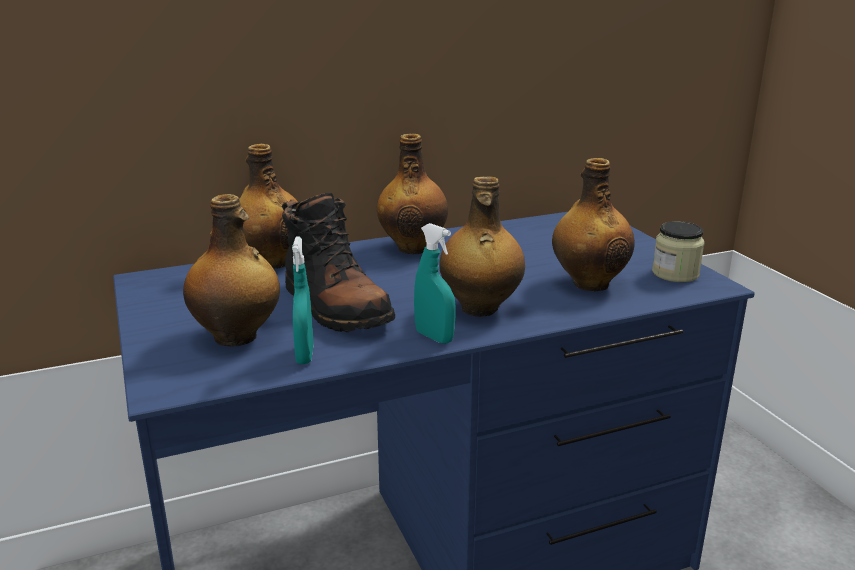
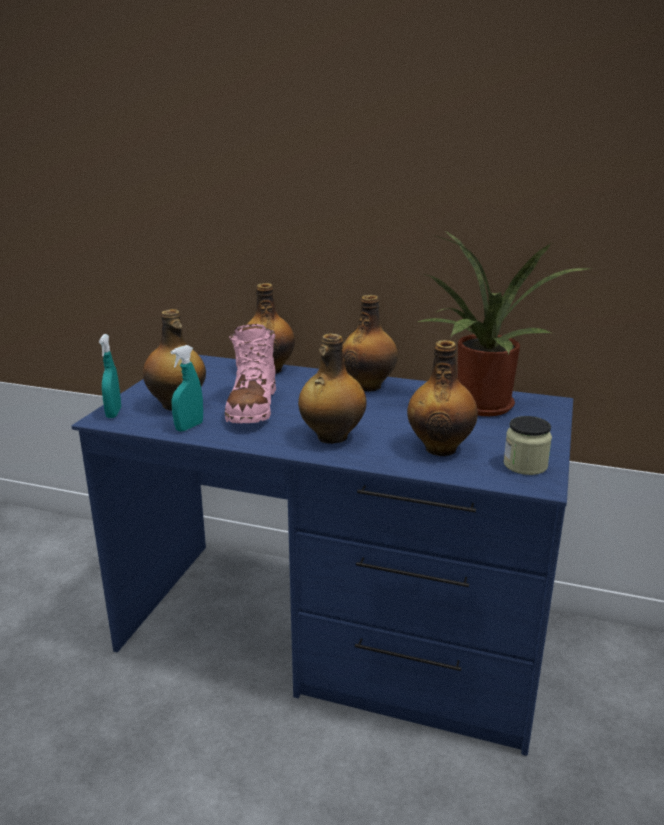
camera: 40 degrees right, 0 degrees up
(335, 307) = (252, 407): black boot -> pink boot
(434, 337) = (271, 443): turquoise spray bottle -> turquoise spray bottle (113, 413)
(550, 237) = (481, 408): none -> potted plant

